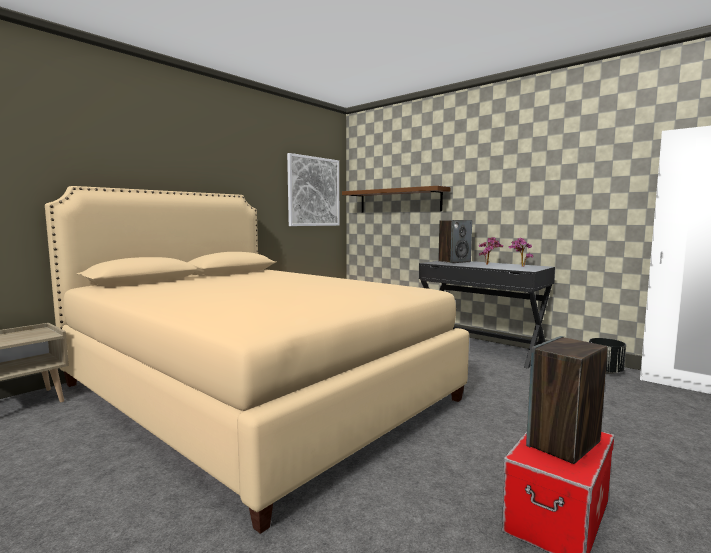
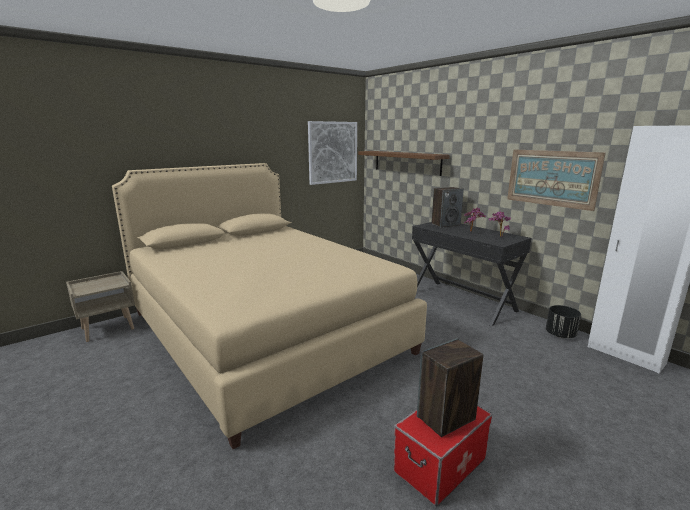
camera: 10 degrees right, 10 degrees up
(571, 199) = (552, 178): none -> picture

